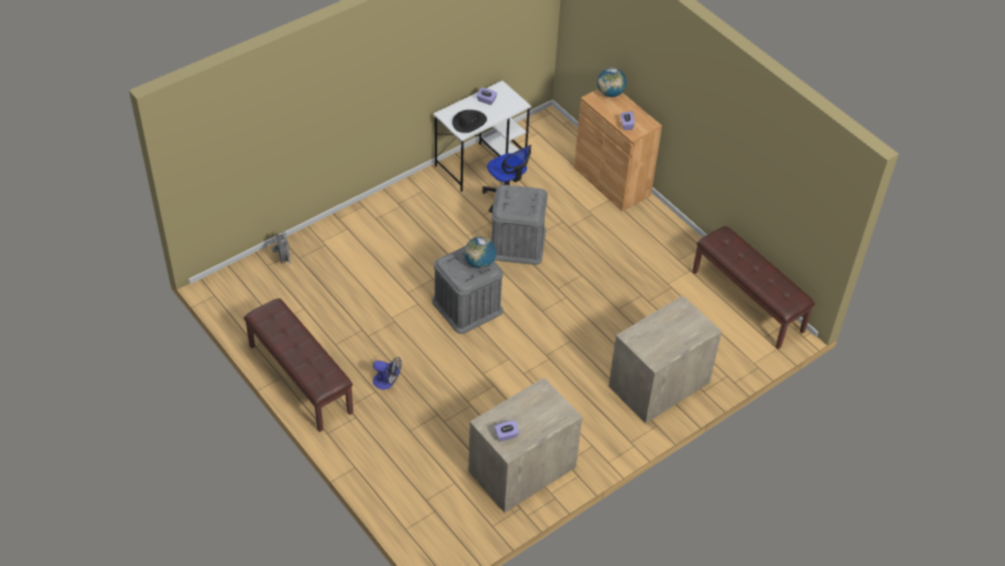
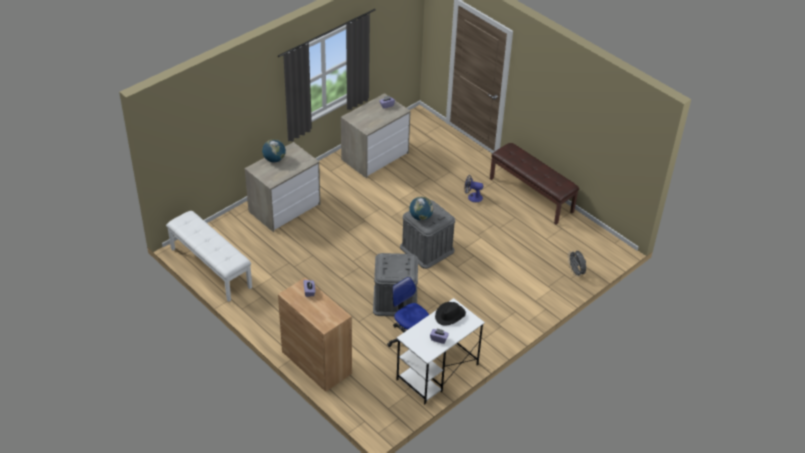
camera: 175 degrees right, 5 degrees down
(610, 93) = (324, 322): globe -> globe (274, 159)
(748, 301) = (210, 268): brown bench -> white bench

